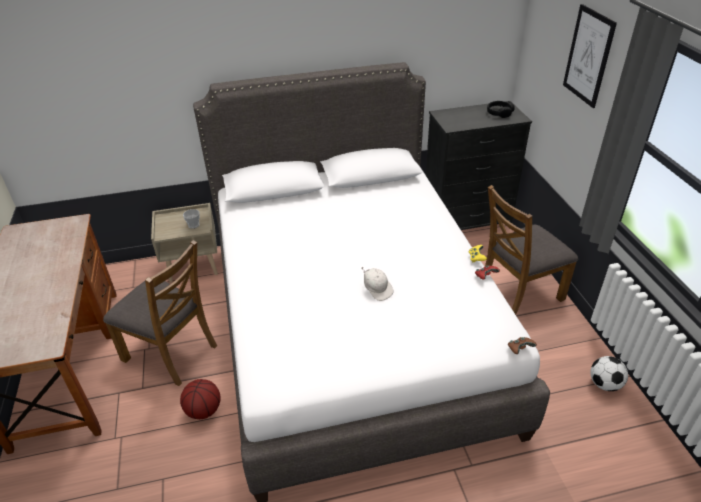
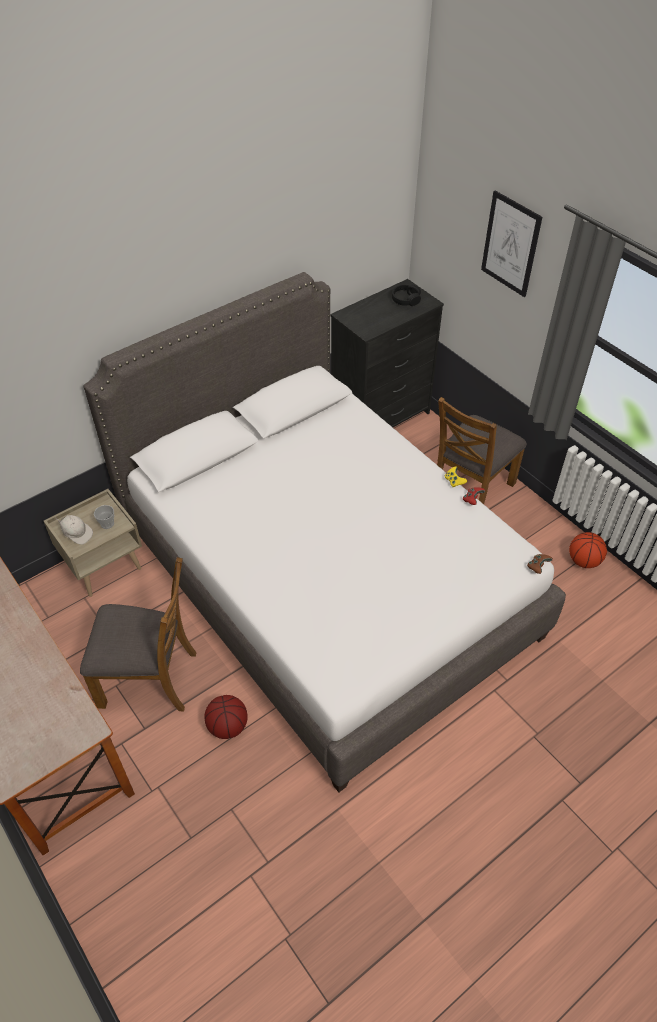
camera: 25 degrees left, 10 degrees up
(377, 289) = (381, 547): white cap -> white cap (77, 534)
(604, 384) = (583, 561): football -> basketball

